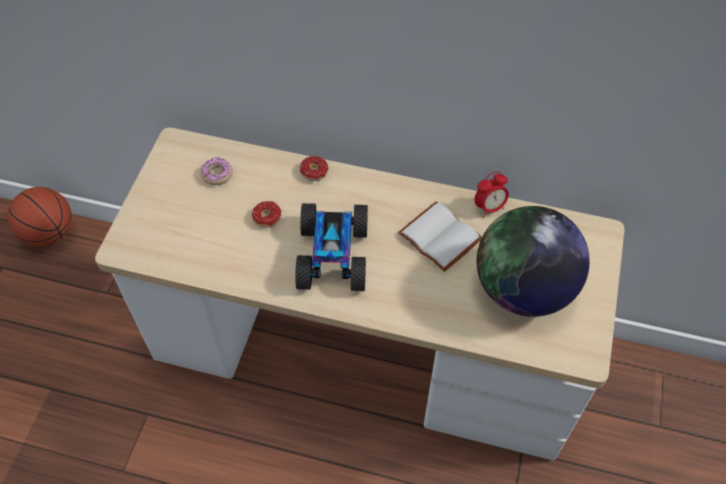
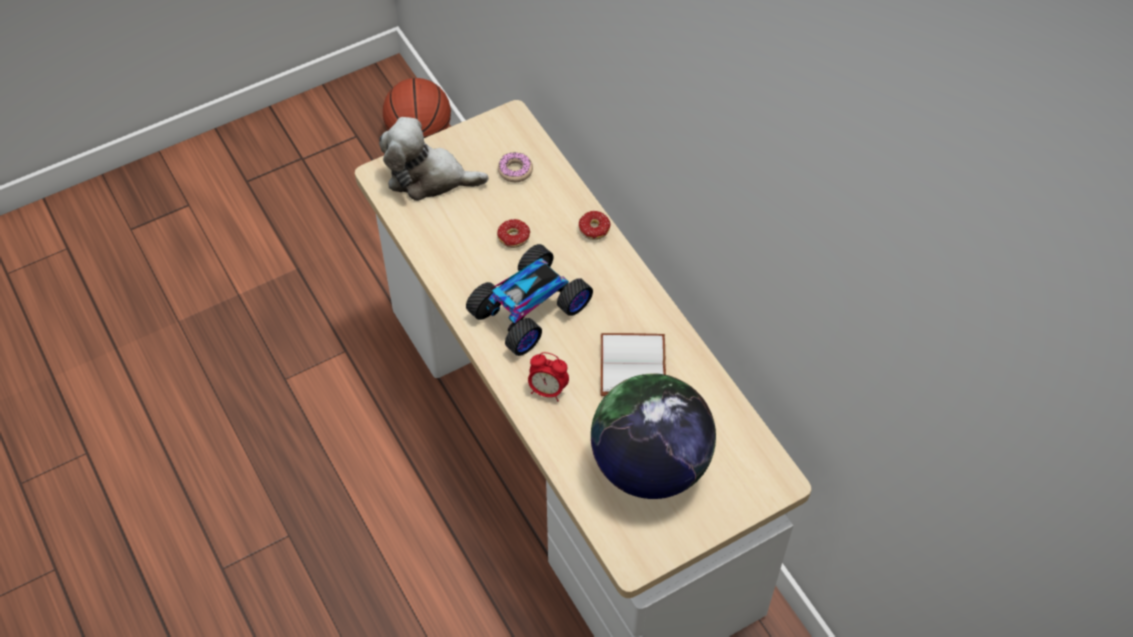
camera: 45 degrees right, 0 degrees up
(159, 224) = (429, 177): none -> plush toy
(489, 207) = (706, 377): alarm clock -> alarm clock (547, 390)

